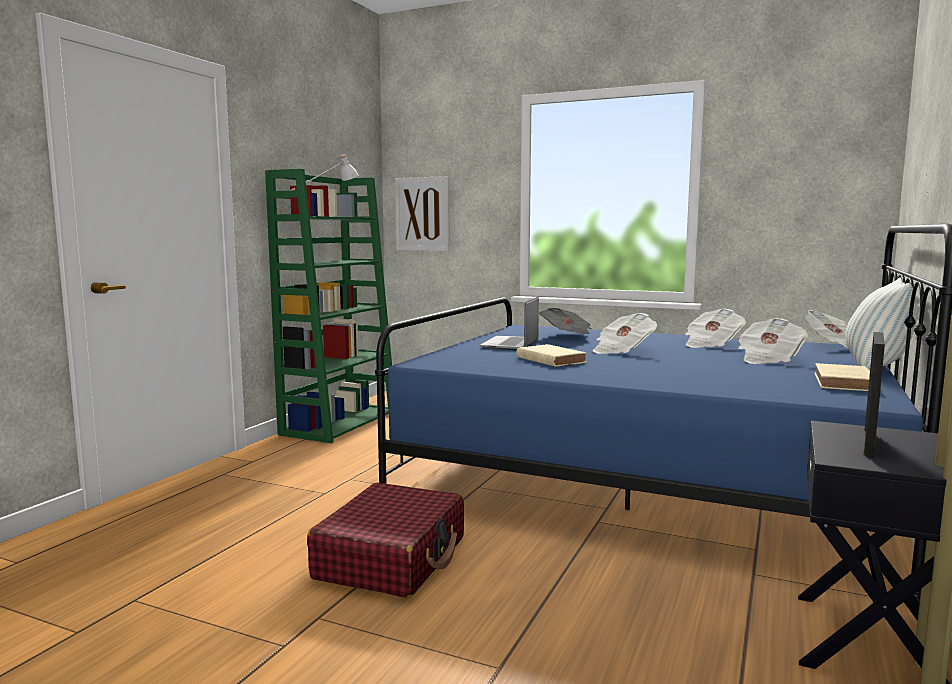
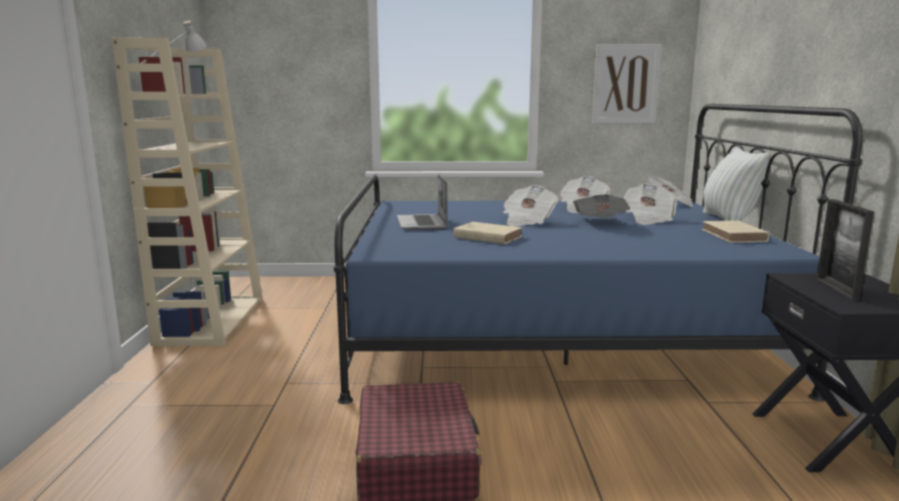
camera: 25 degrees left, 5 degrees up
(340, 423) = (211, 320): green bookcase -> beige bookcase
(422, 214) = (259, 88): picture -> picture (625, 84)
(567, 336) = (455, 210): newspaper -> newspaper (600, 222)

